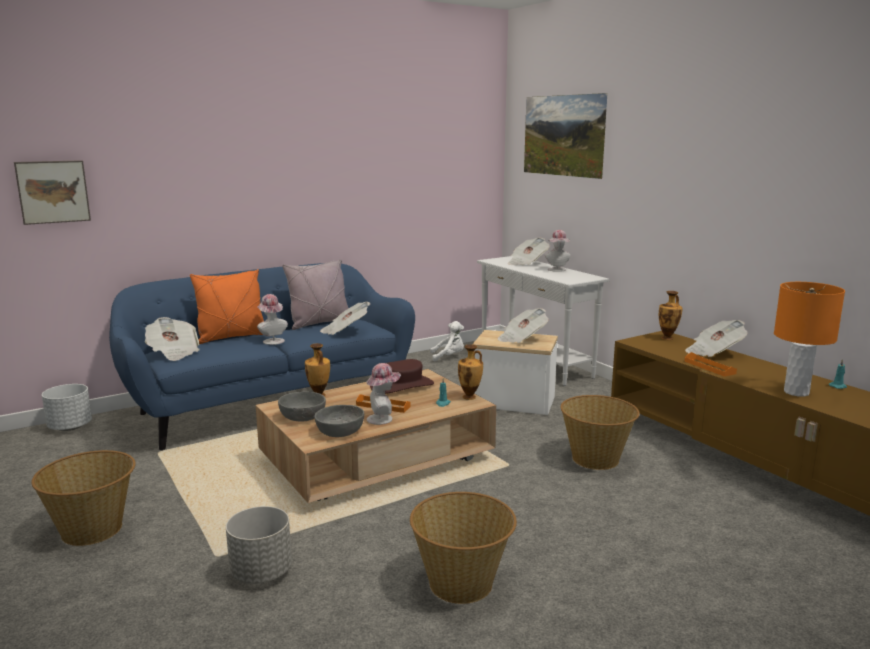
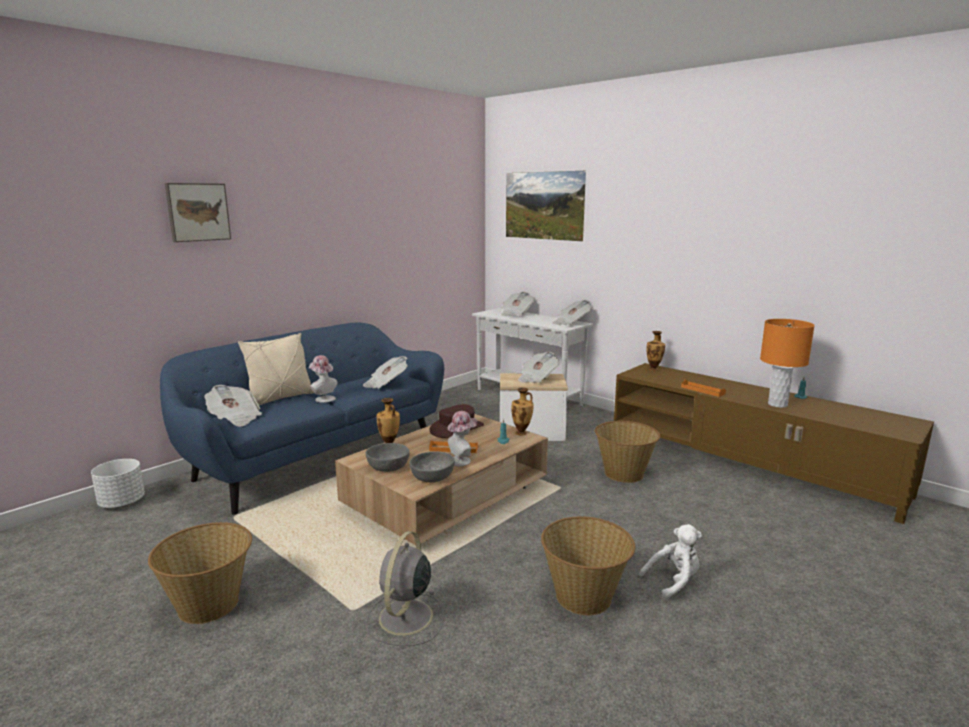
camera: 15 degrees left, 0 degrees up
(53, 191) = (92, 266): picture -> picture (197, 212)
(231, 337) = (281, 398): orange pillow -> beige pillow
(261, 573) = (404, 618): grey planter -> grey fan
(319, 323) = (355, 378): purple pillow -> none
(449, 357) = (454, 399): white plush toy -> white plush toy (673, 581)
(557, 270) = (546, 318): hat -> none
(713, 352) = (696, 378): newspaper -> newspaper (571, 323)

